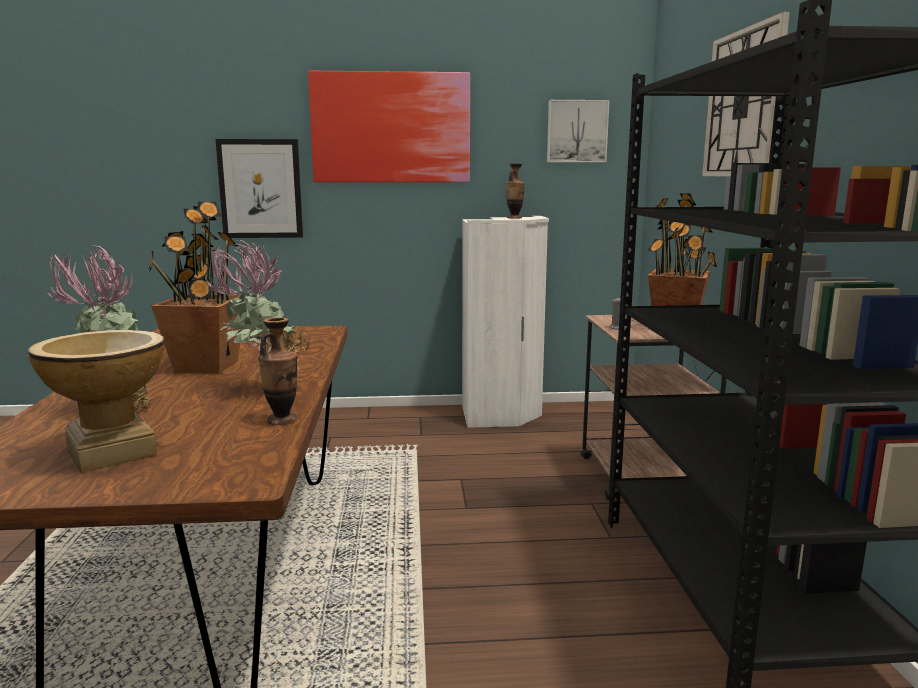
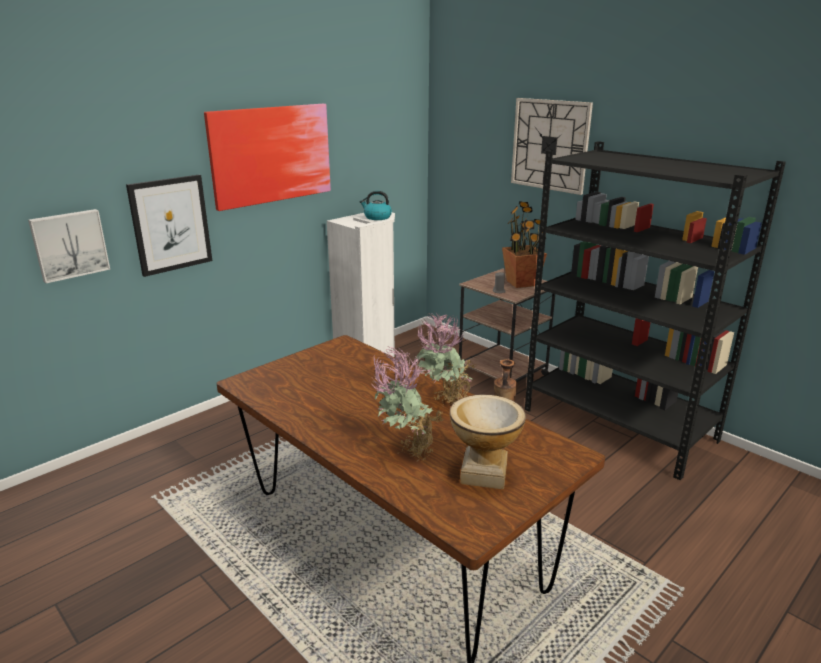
camera: 40 degrees left, 10 degrees up
(205, 367) = (360, 401): potted plant -> none
(514, 218) = (377, 217): vase -> kettle
(576, 131) = (390, 141): picture -> picture (69, 244)

